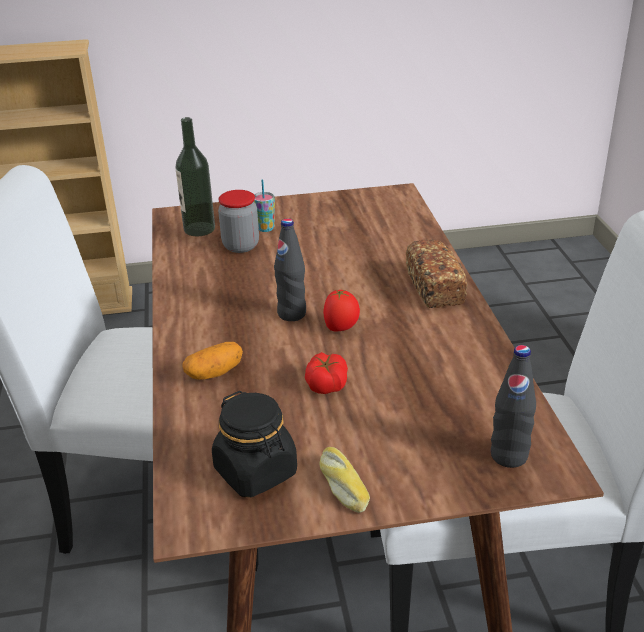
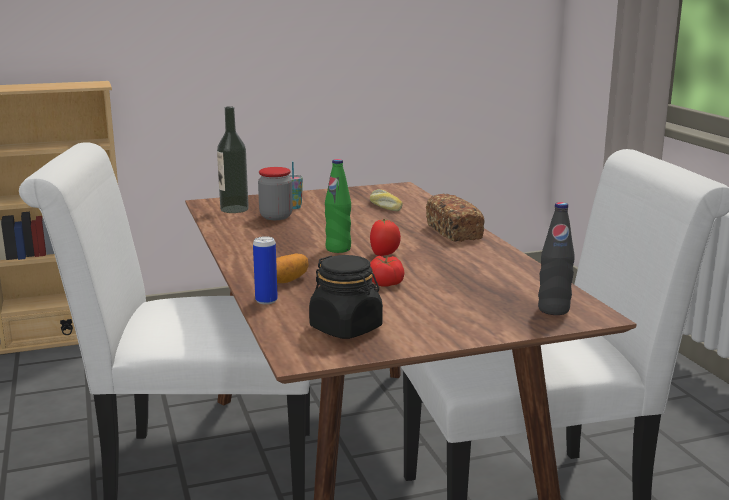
camera: 10 degrees left, 15 degrees down
(183, 410) = (266, 300): none -> can
(292, 314) = (338, 249): black bottle -> green bottle
(341, 485) = (422, 331): bread -> bread (384, 206)

